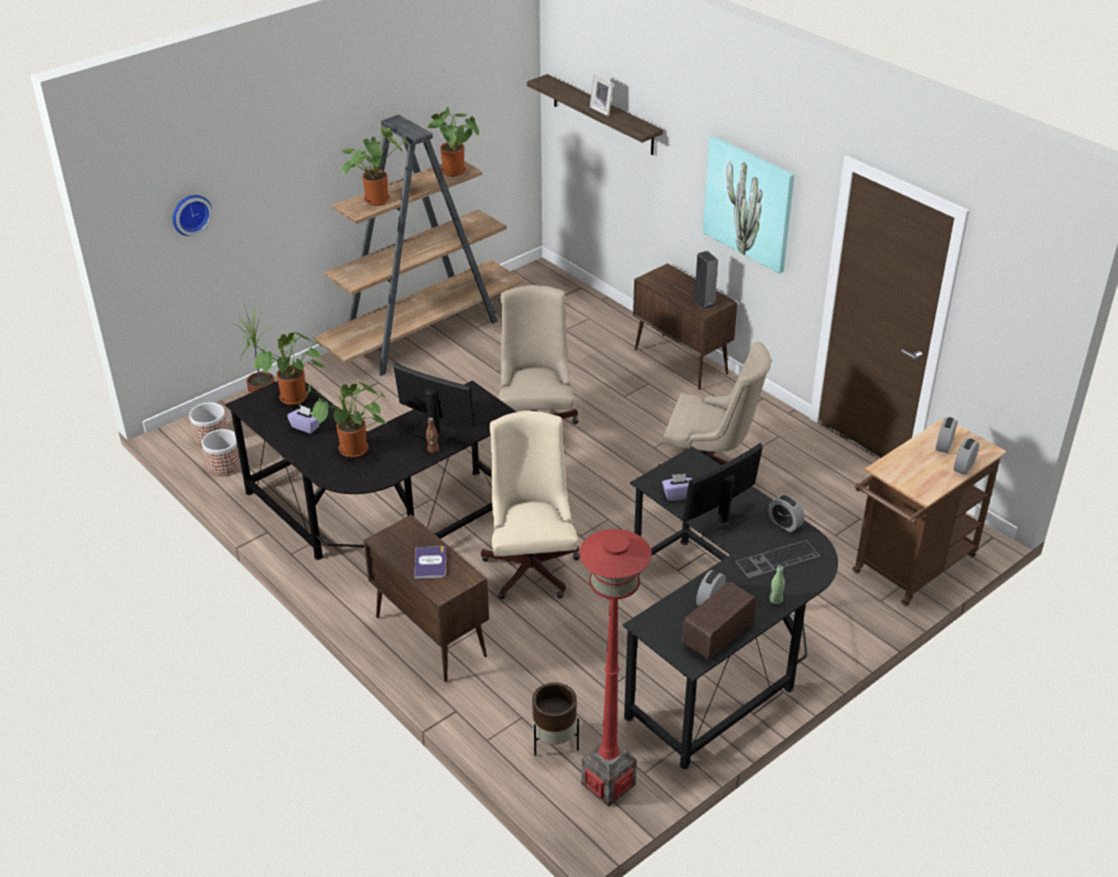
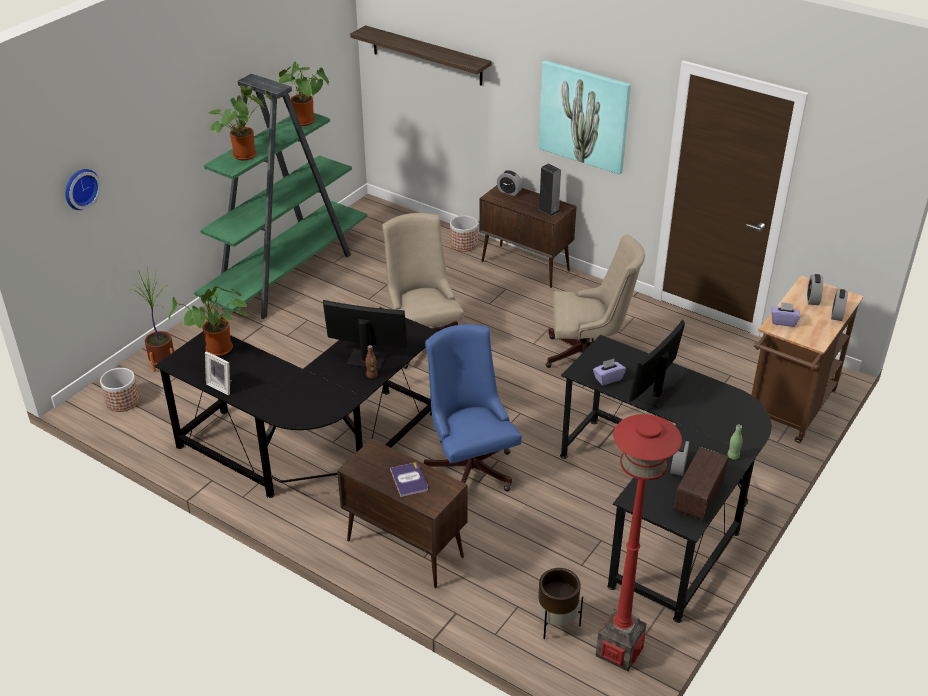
camera: 15 degrees left, 0 degrees up
(224, 465) = (145, 425): planter -> planter (463, 244)
(306, 426) = (242, 374): purple tissue box -> purple tissue box (783, 321)
(351, 451) = (296, 390): potted plant -> none
(423, 333) = (287, 275): brown bookcase -> green bookcase
(532, 564) = (469, 466): beige office chair -> blue office chair
(603, 110) = (430, 50): picture frame -> picture frame (222, 386)
(777, 560) = (718, 421): keyboard -> none
(784, 524) = (709, 388): alarm clock -> alarm clock (509, 192)

